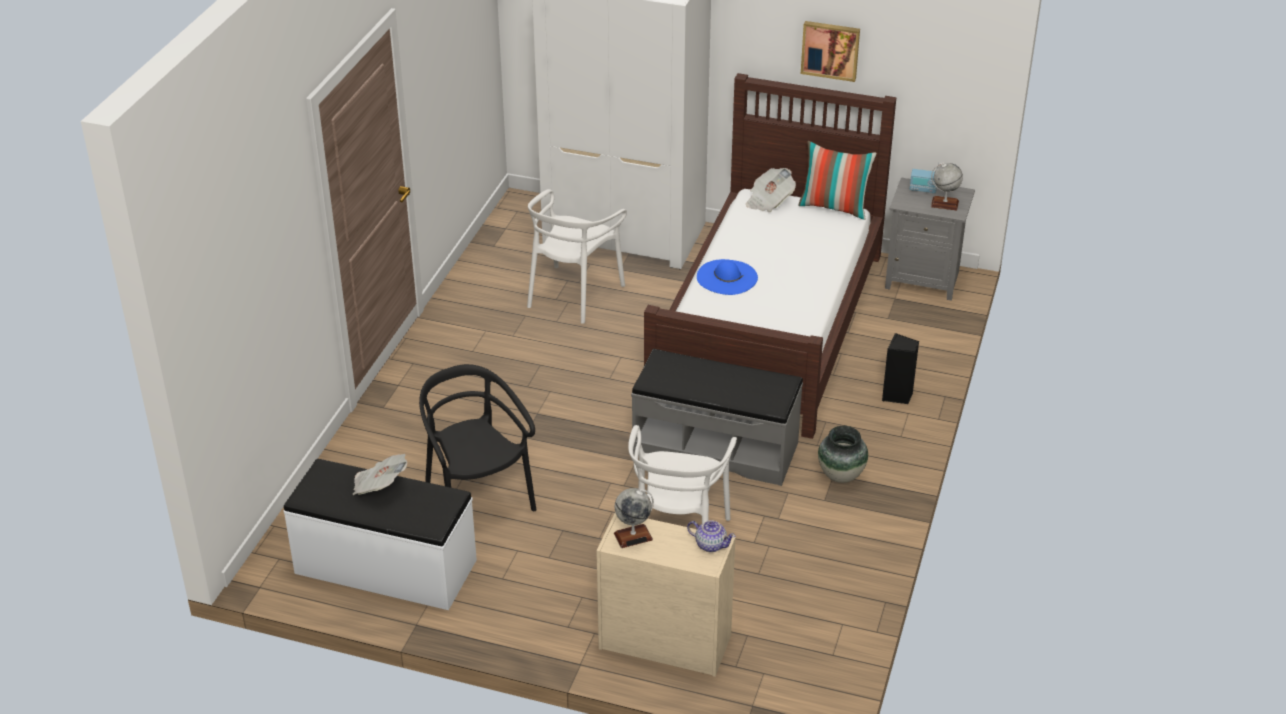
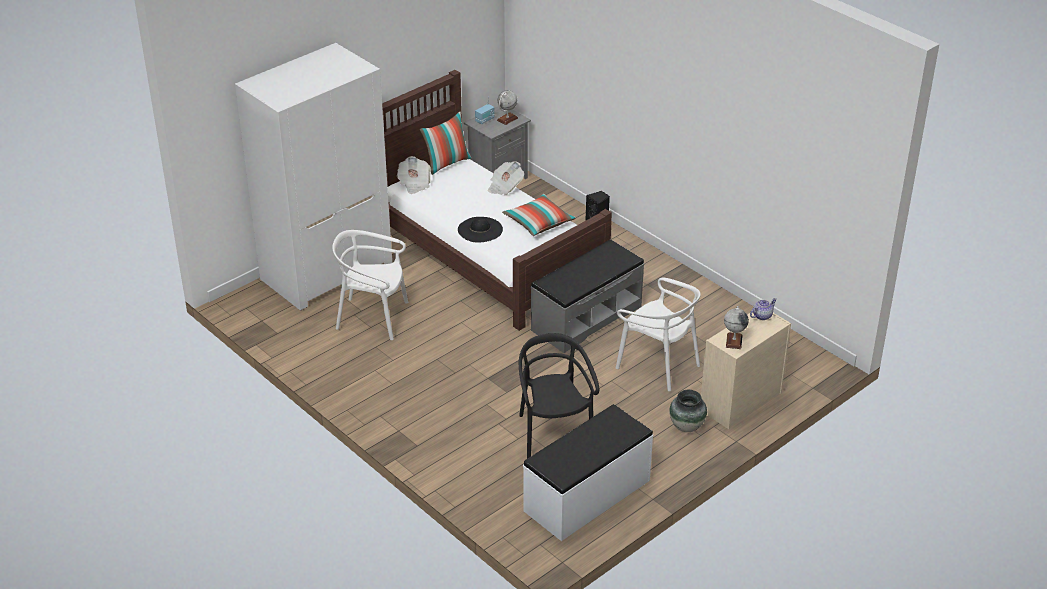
camera: 60 degrees left, 0 degrees up
(379, 486) = (578, 440): newspaper -> newspaper (505, 187)
(477, 500) = (553, 433): black chair -> black chair turned 75 degrees clockwise
(573, 294) = (373, 317): white chair -> white chair turned 135 degrees clockwise
(727, 277) = (480, 229): blue hat -> black hat
(785, 314) = (539, 223): none -> pillow
(830, 50) = (411, 60): picture -> none
(841, 476) = (650, 282): vase -> vase (687, 426)

